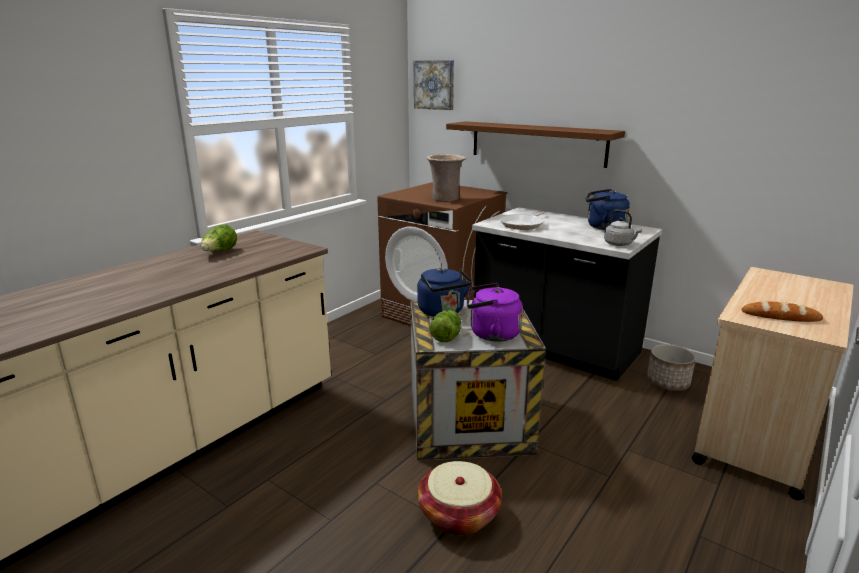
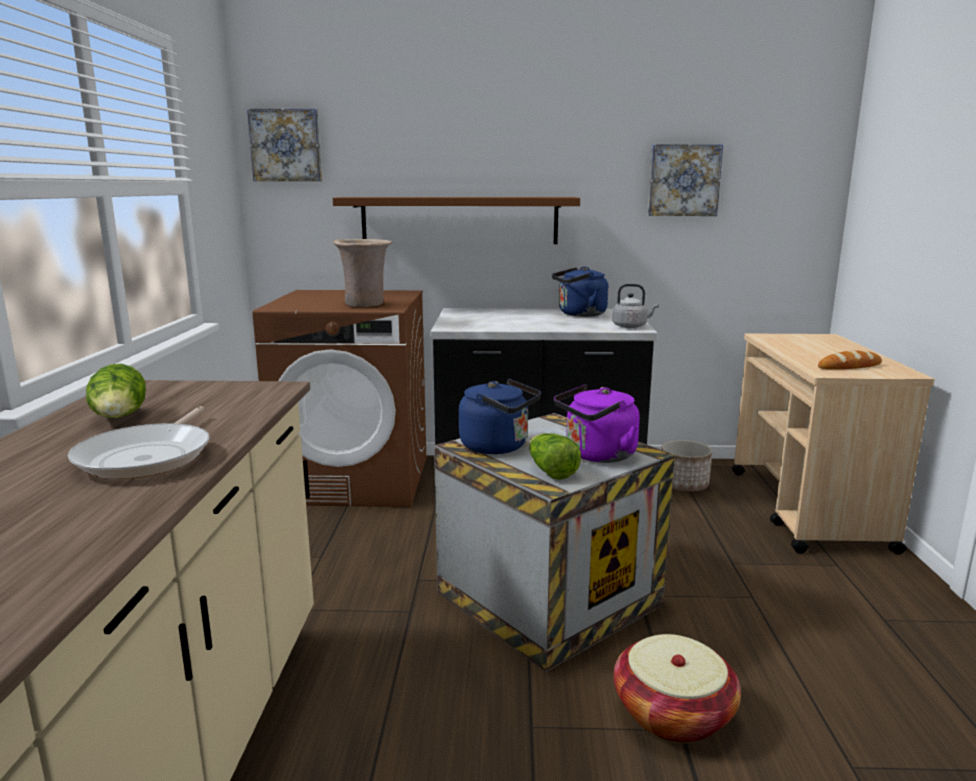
camera: 35 degrees left, 5 degrees down
(523, 224) = (492, 323): frying pan -> frying pan (149, 456)
(722, 121) = (683, 180): none -> picture

